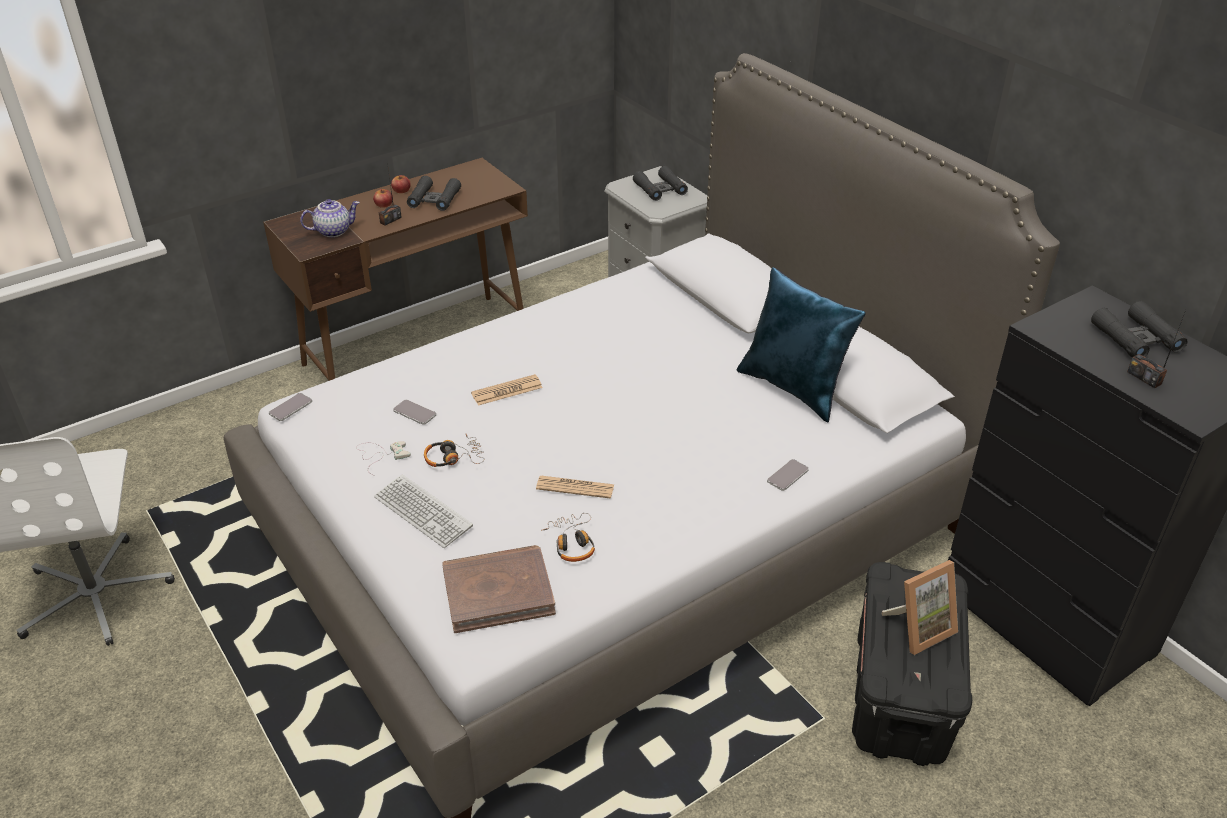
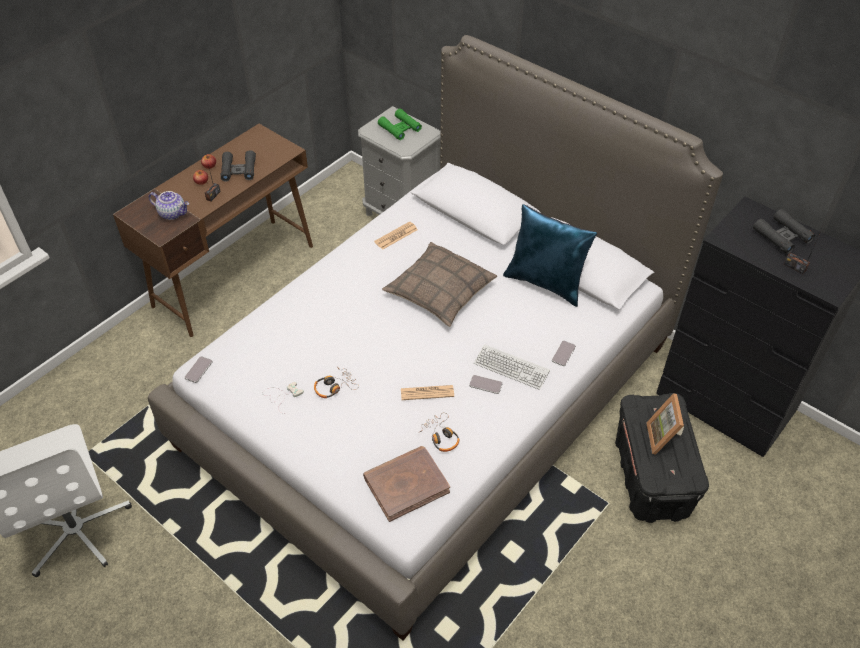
camera: 15 degrees left, 10 degrees up
(333, 231) = (173, 213): teapot -> teapot turned 60 degrees clockwise
(414, 413) = (293, 356): phone -> phone (485, 384)
(423, 512) = (331, 435): keyboard -> keyboard (511, 368)
(507, 391) = (351, 324): newspaper -> newspaper (396, 236)
(642, 374) = (439, 291): none -> pillow
(660, 189) = (400, 128): black binoculars -> green binoculars
(919, 628) = (664, 438): picture frame -> picture frame turned 135 degrees clockwise

